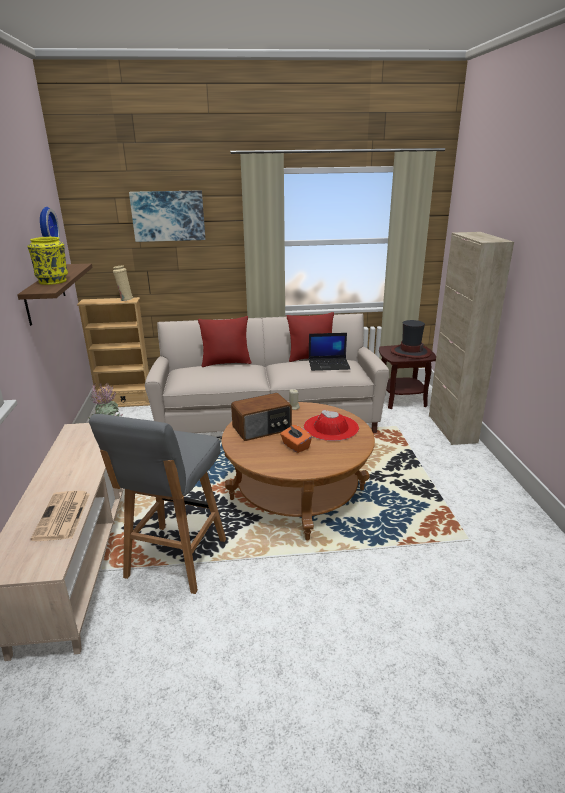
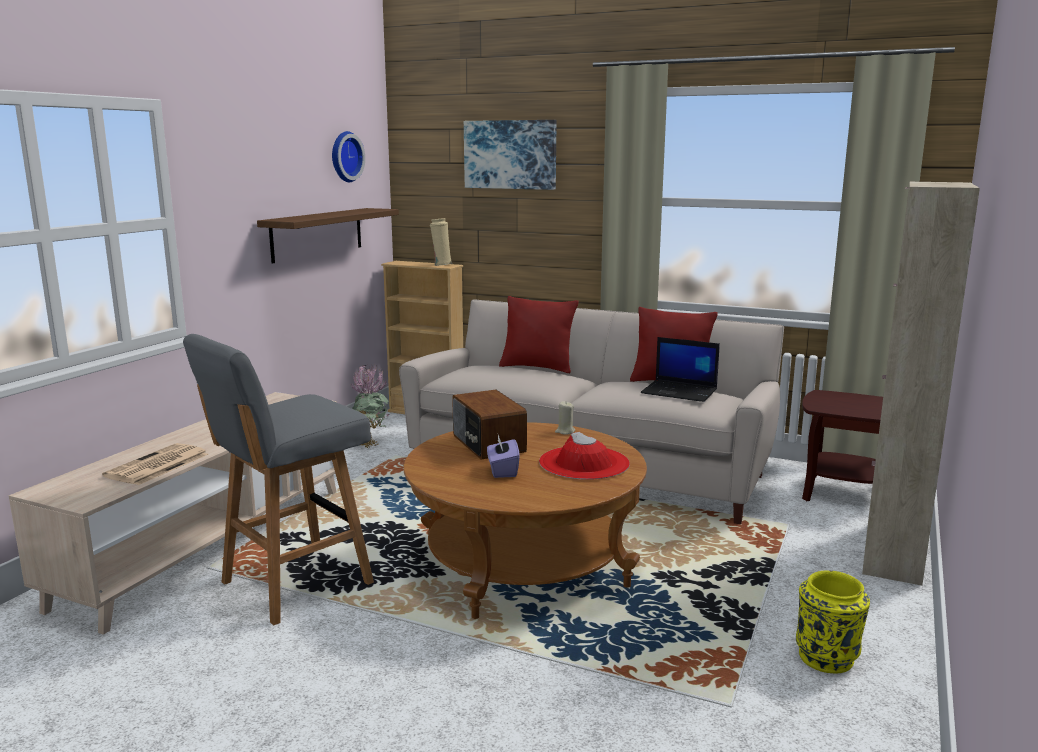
camera: 30 degrees right, 10 degrees down
(53, 281) = (316, 216): yellow vase -> yellow vase (826, 657)
(262, 429) = (487, 444): radio -> radio turned 60 degrees clockwise
(295, 446) = (502, 471): orange tissue box -> purple tissue box
(410, 352) = (860, 405): hat -> none

